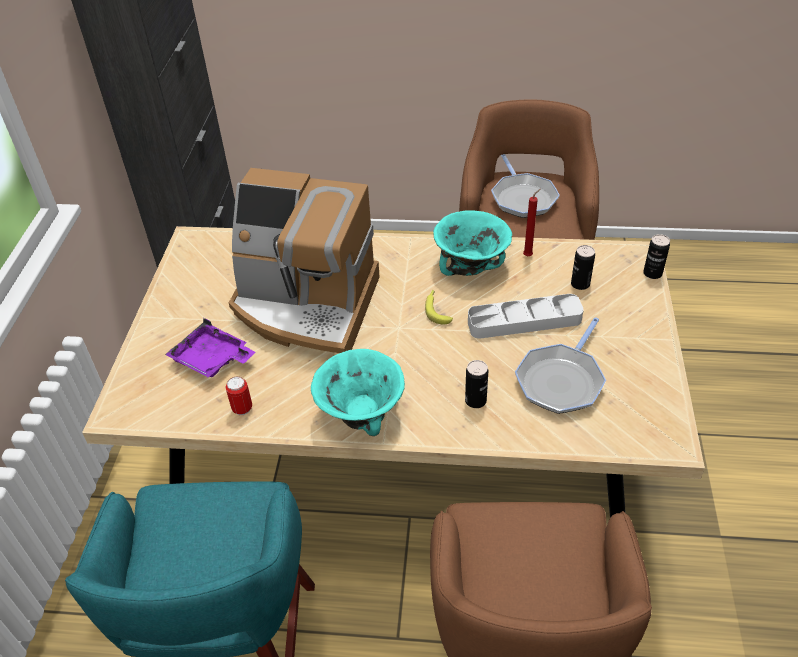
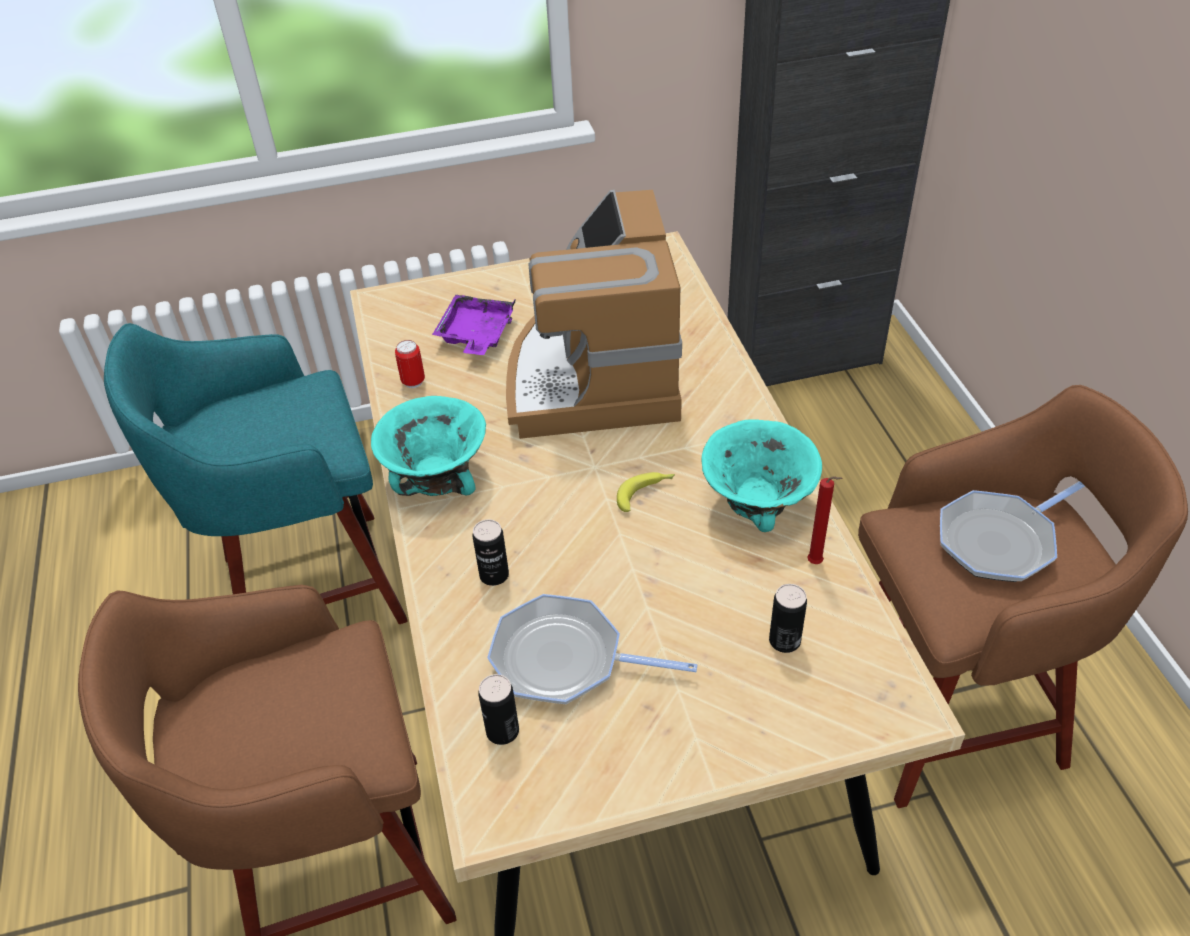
camera: 70 degrees right, 0 degrees up
(524, 321) = (667, 591): grey tray -> none
(652, 273) = (867, 736): can -> can (502, 731)

